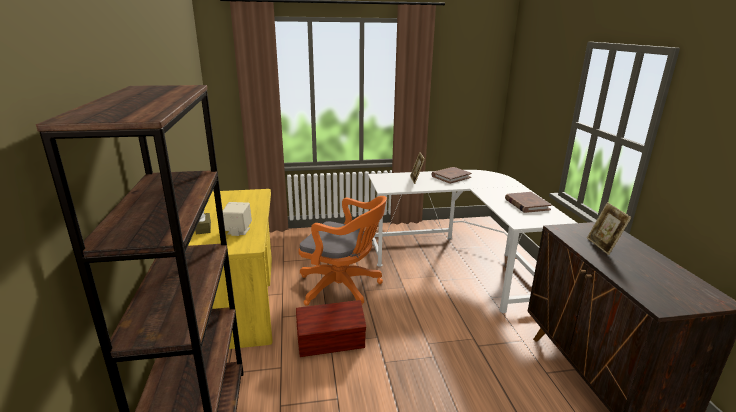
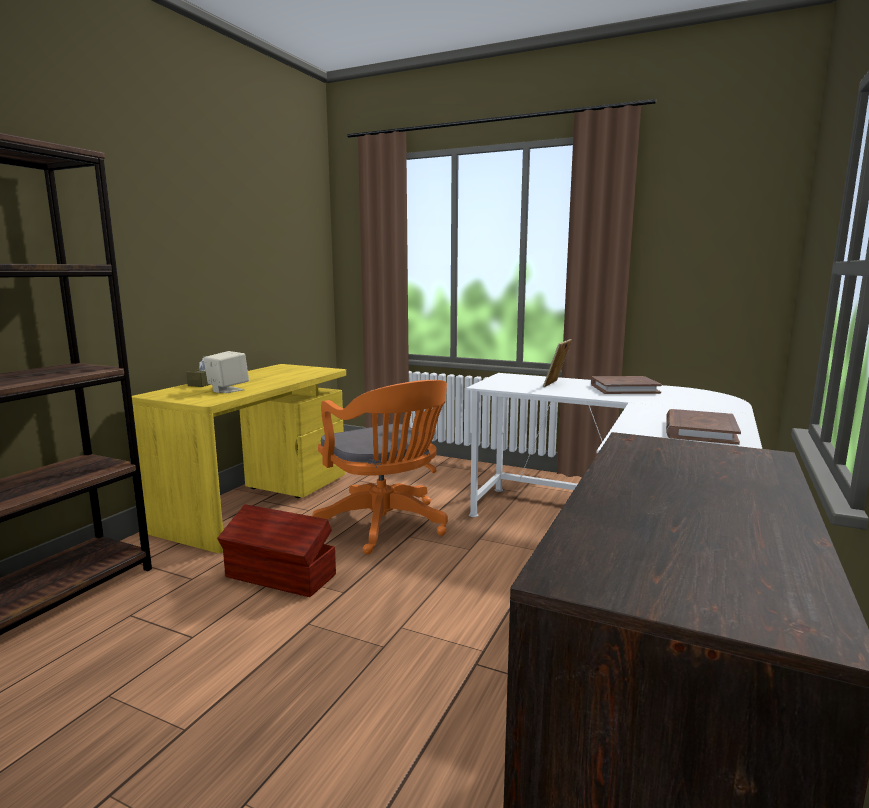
camera: 35 degrees right, 10 degrees down
(603, 246) = (675, 473): picture frame -> none

